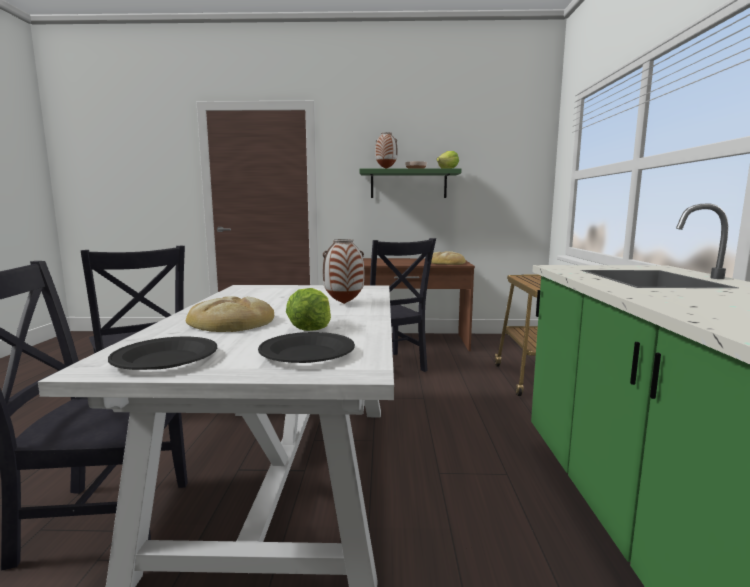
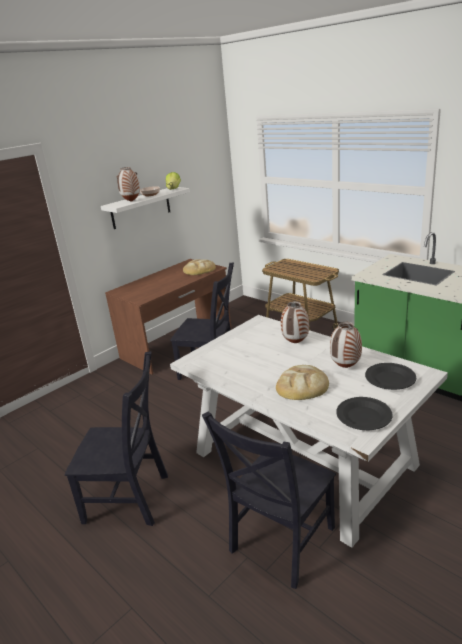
camera: 45 degrees left, 15 degrees up
(310, 329) = (345, 367): lettuce -> vase
(408, 184) = (141, 208): green shelf -> white shelf

